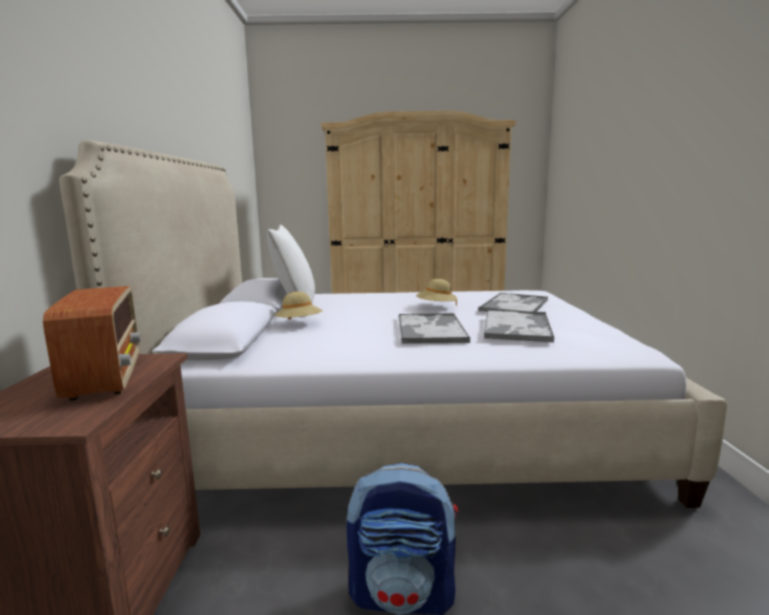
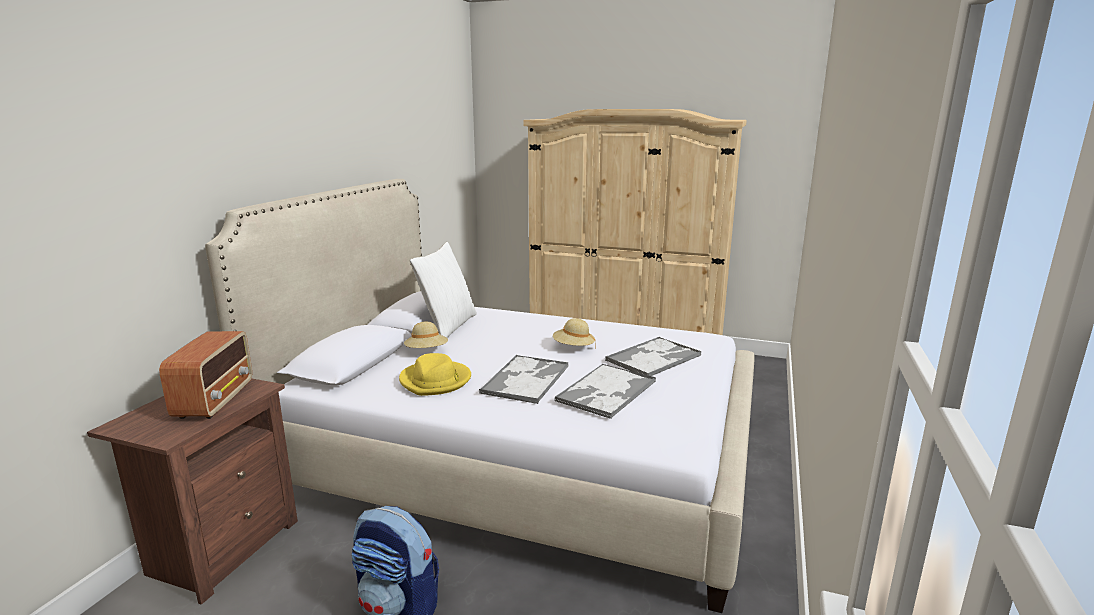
camera: 20 degrees right, 5 degrees up
(341, 341) = (436, 381): none -> yellow hat

